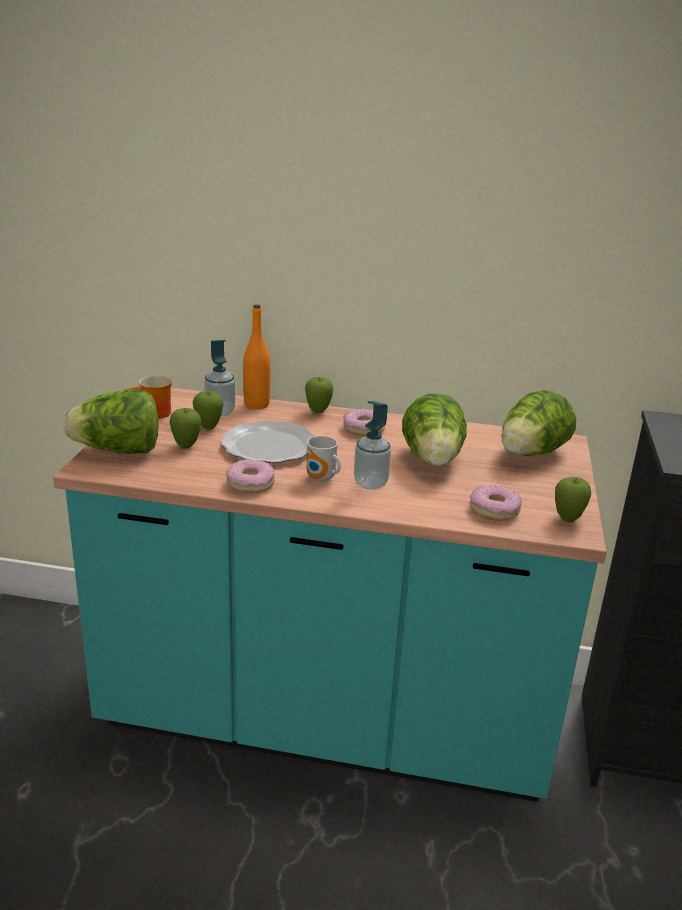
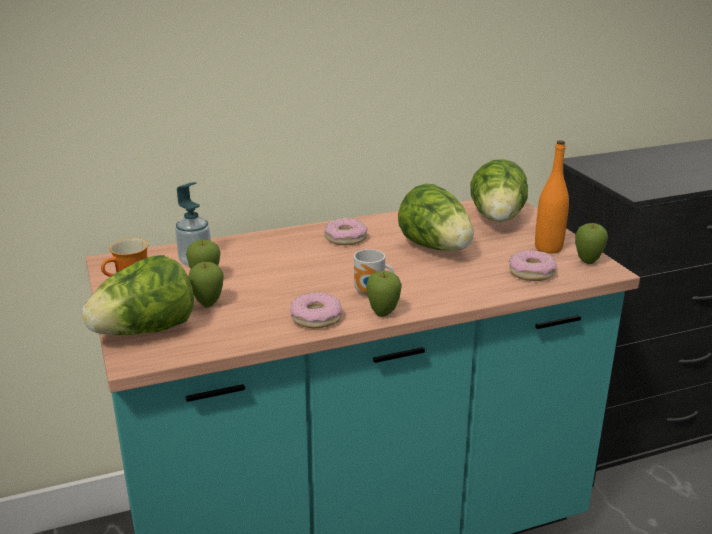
camera: 30 degrees left, 0 degrees up
(256, 404) = (221, 244): orange bottle -> orange bottle (548, 248)
(269, 447) = (286, 279): plate -> none
(318, 412) = (286, 235): apple -> apple (383, 314)
(370, 483) = (414, 283): soap dispenser -> none

